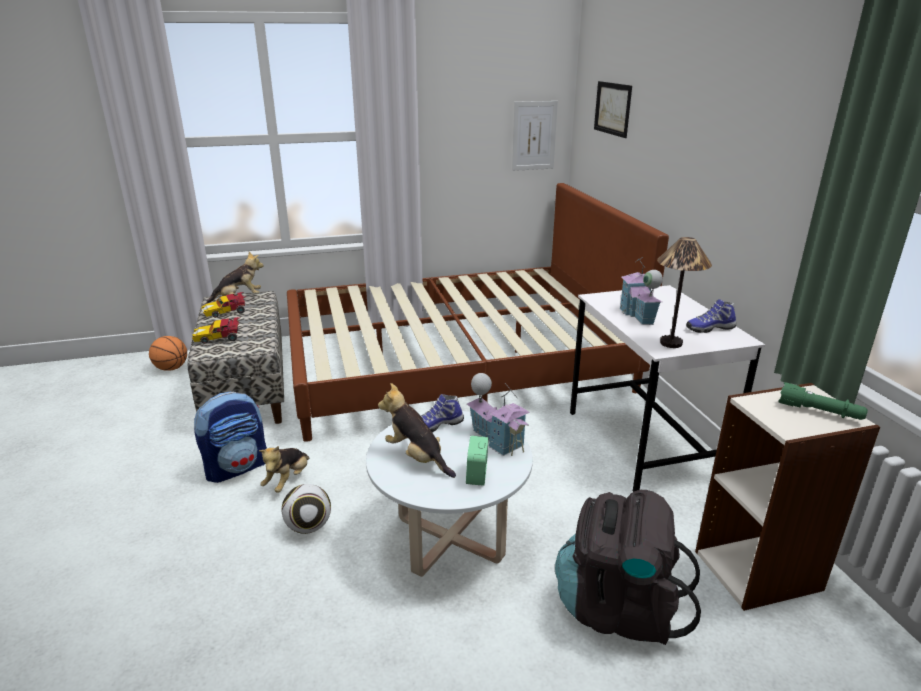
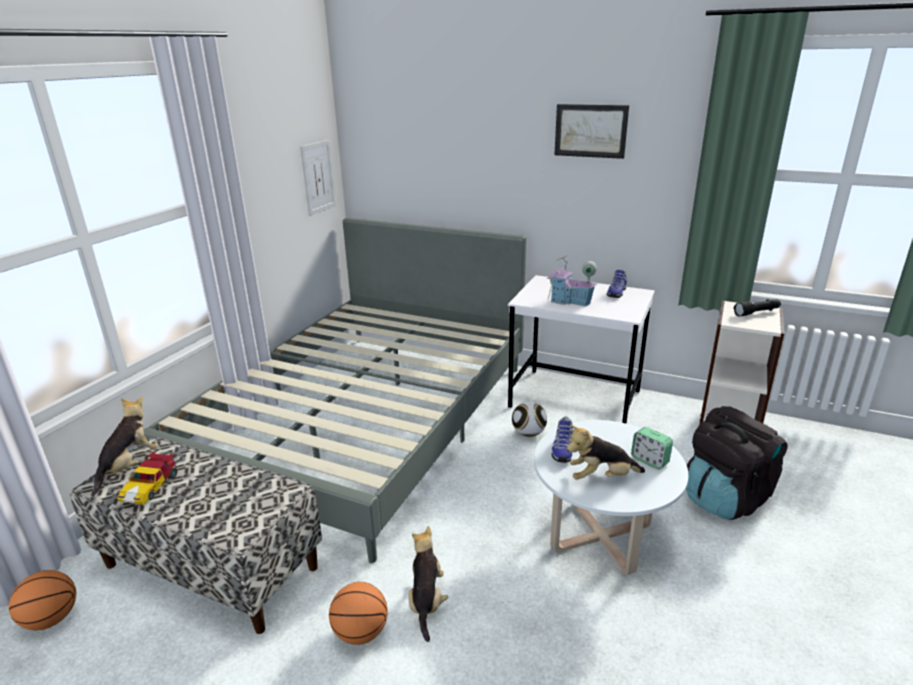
camera: 50 degrees left, 0 degrees up
(219, 338) = (216, 513): toy car -> none
(237, 467) = (360, 632): backpack -> basketball
(288, 480) = (426, 601): plush toy -> plush toy turned 150 degrees counterclockwise
(309, 527) = (513, 614): football -> football (529, 433)
(454, 363) = (366, 420): brown bed -> grey bed
(497, 439) = (610, 432): toy house -> none
(612, 108) = (410, 140): picture -> picture (590, 131)
(671, 343) = (624, 310): table lamp -> none
(819, 412) = (757, 312): green flashlight -> black flashlight

